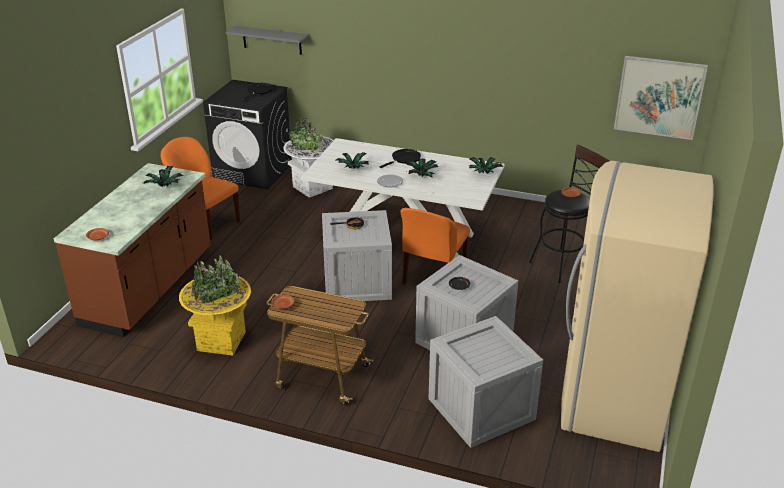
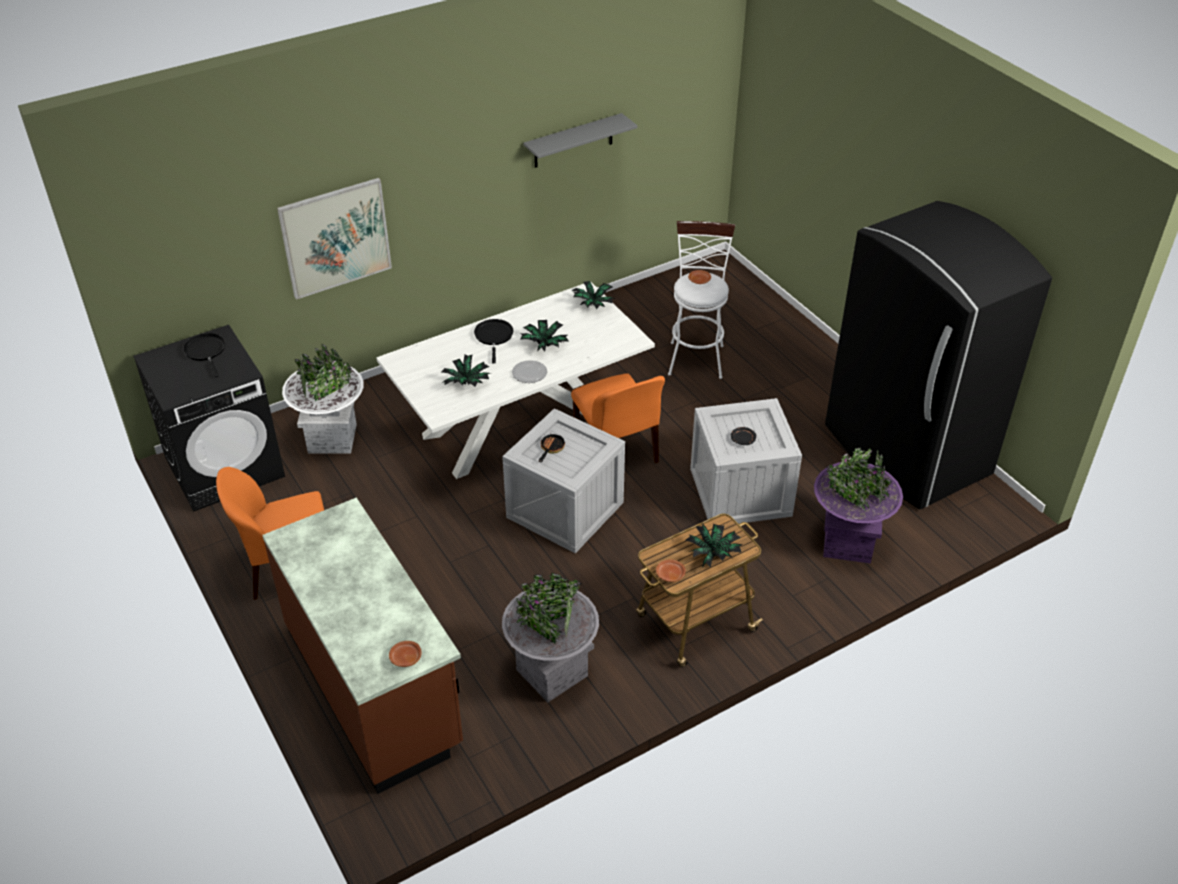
camera: 50 degrees left, 10 degrees up
(164, 187) = (349, 547): potted plant -> potted plant (713, 554)
(221, 341) = (551, 672): yellow planter -> grey planter
(272, 40) = (188, 270): grey shelf -> grey shelf (573, 141)
(481, 410) = (848, 543): crate -> purple planter
(563, 263) = (696, 356): black stool -> white stool
(614, 396) = (905, 452): beige fridge -> black fridge
(659, 97) = (687, 127): picture -> picture (335, 238)

